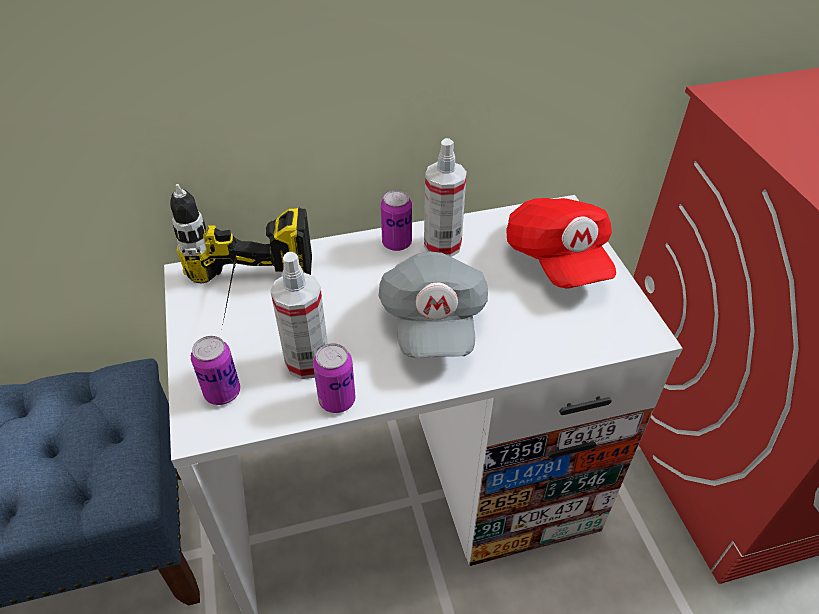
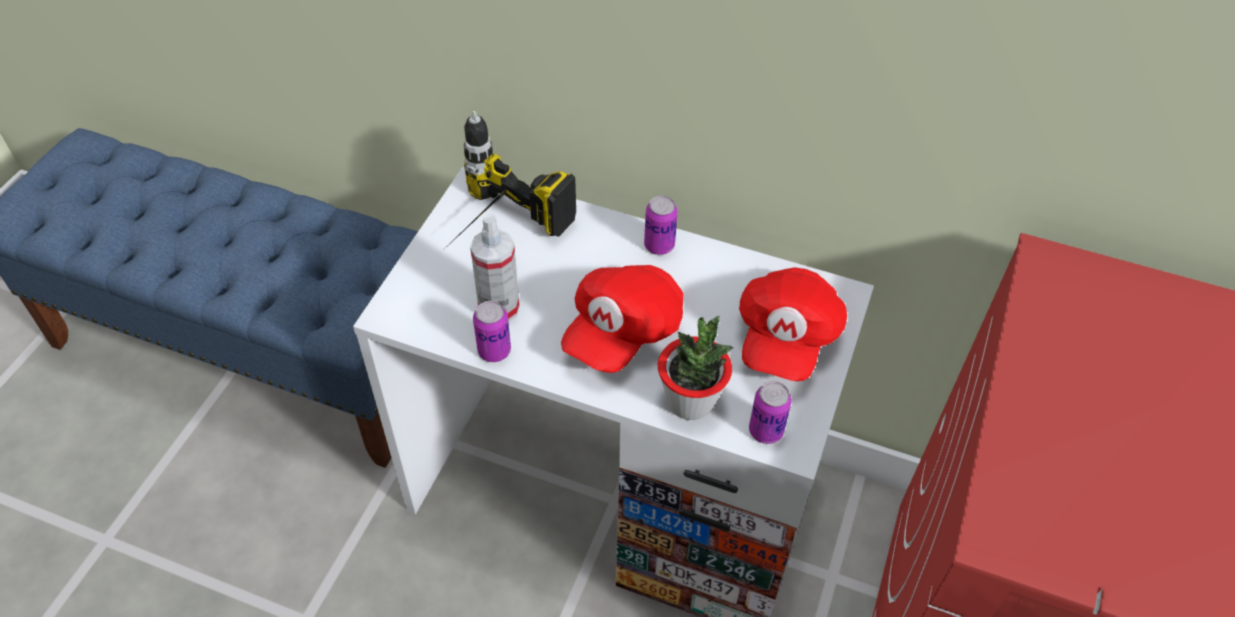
camera: 35 degrees right, 5 degrees up
(222, 392) = (422, 297): can -> can (766, 431)
(432, 321) = (622, 331): grey cap -> red cap
(442, 245) = (696, 269): spray bottle -> none
(539, 345) = (690, 402): none -> potted plant

